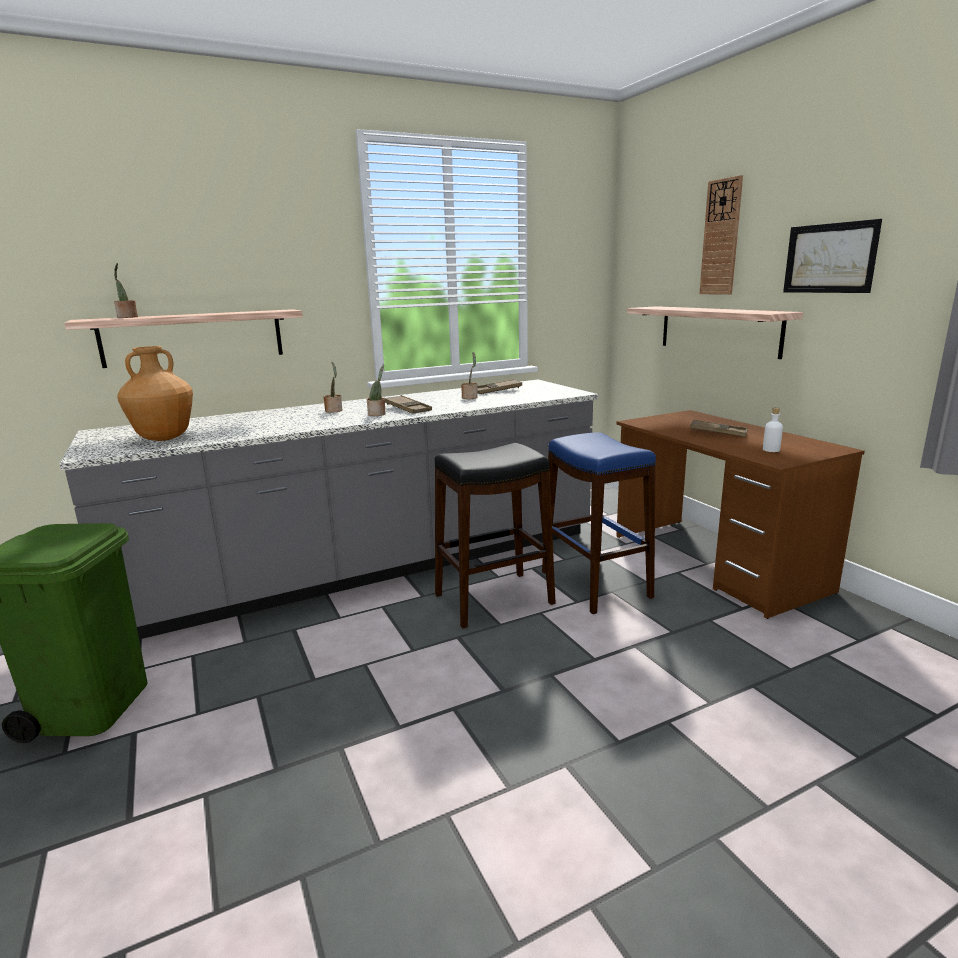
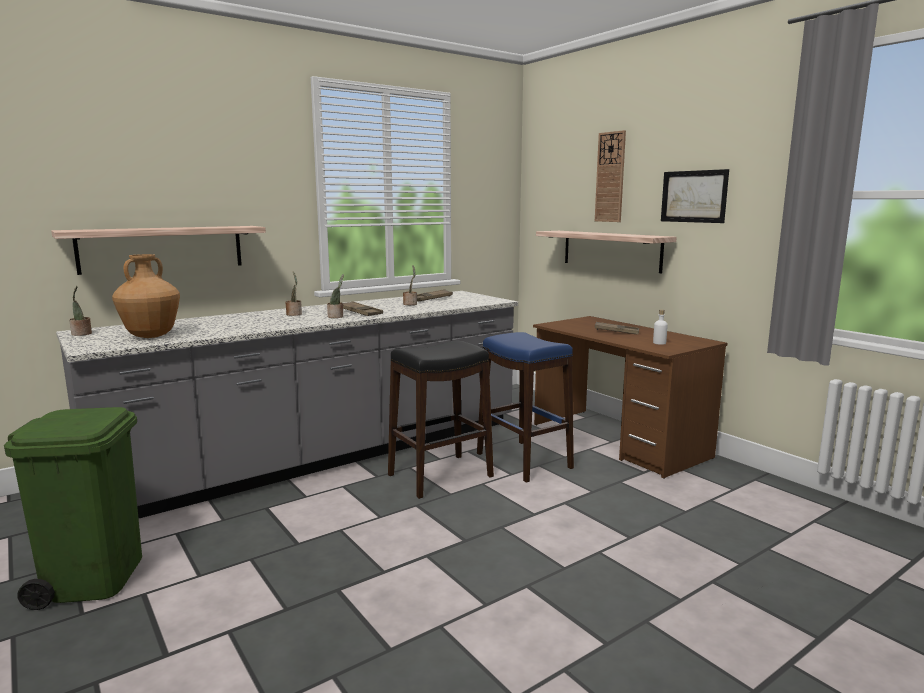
camera: 10 degrees left, 5 degrees down
(127, 317) = (107, 229): potted plant -> potted plant (81, 334)

